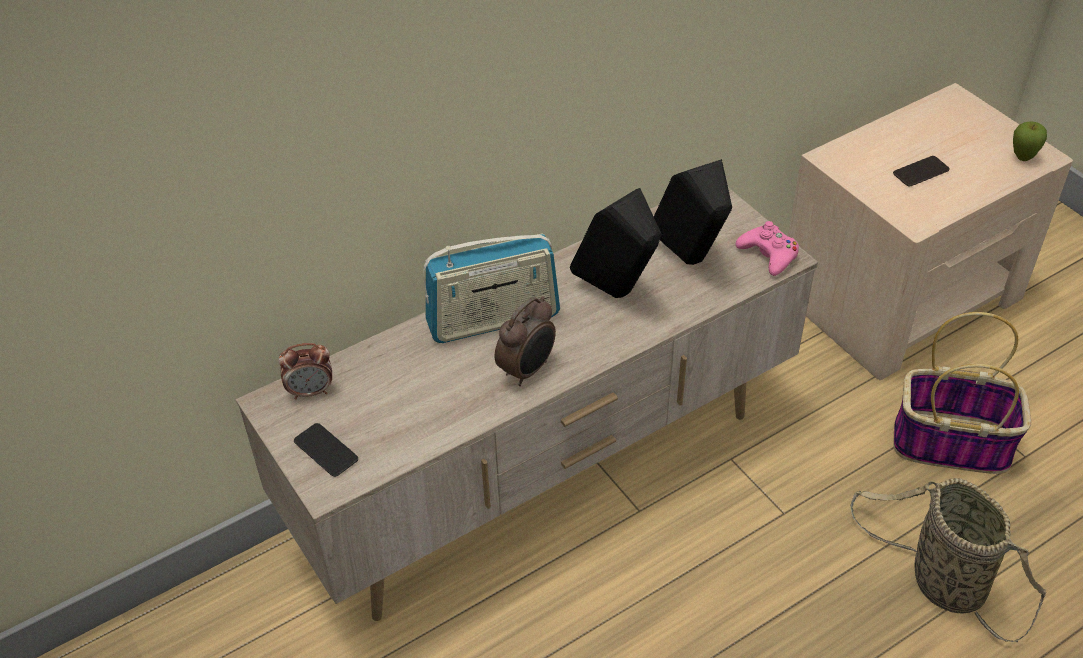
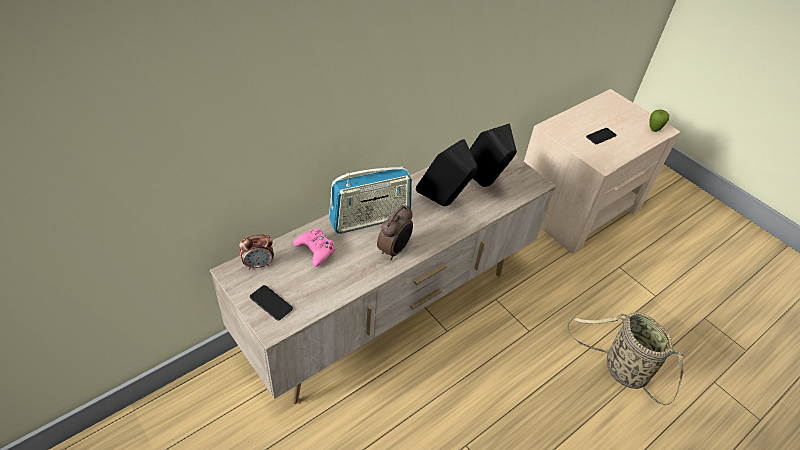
camera: 10 degrees left, 0 degrees up
(769, 255) = (527, 181): pink game controller -> pink game controller (316, 250)
(952, 443) = (616, 289): basket -> none

